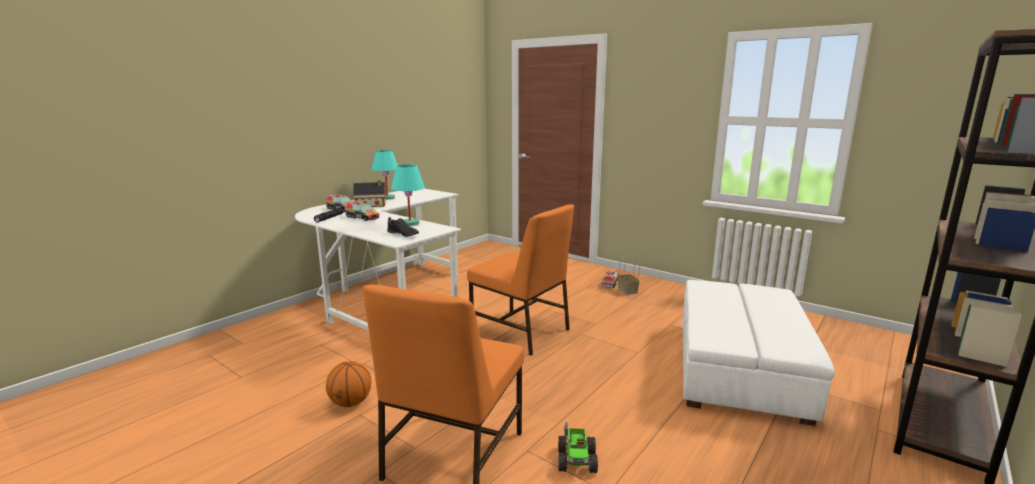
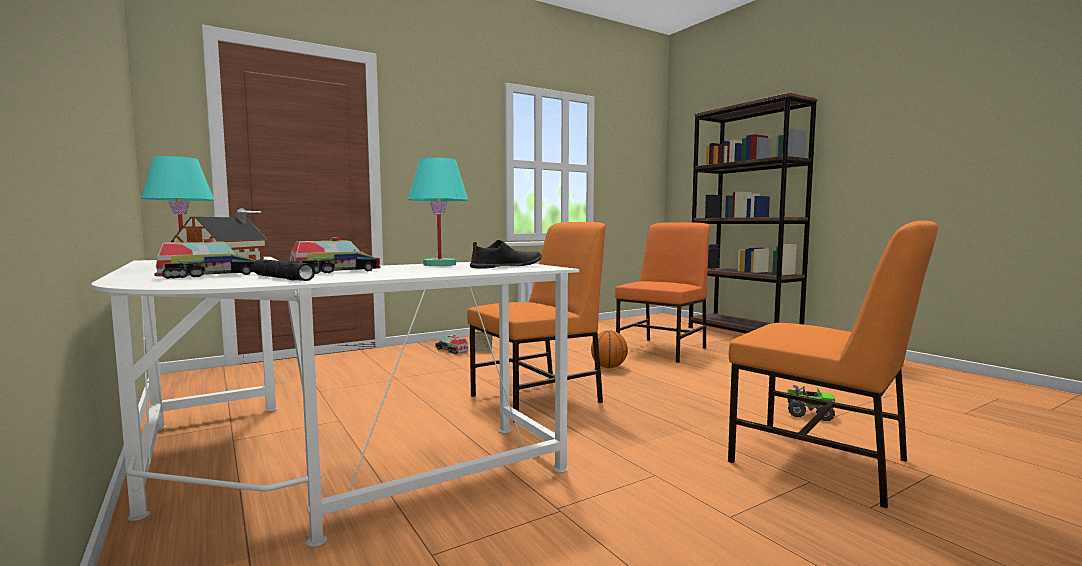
camera: 70 degrees left, 10 degrees down
(351, 403) = (694, 523): basketball -> basketball (609, 367)
(739, 367) = (663, 350): white ottoman -> orange chair

